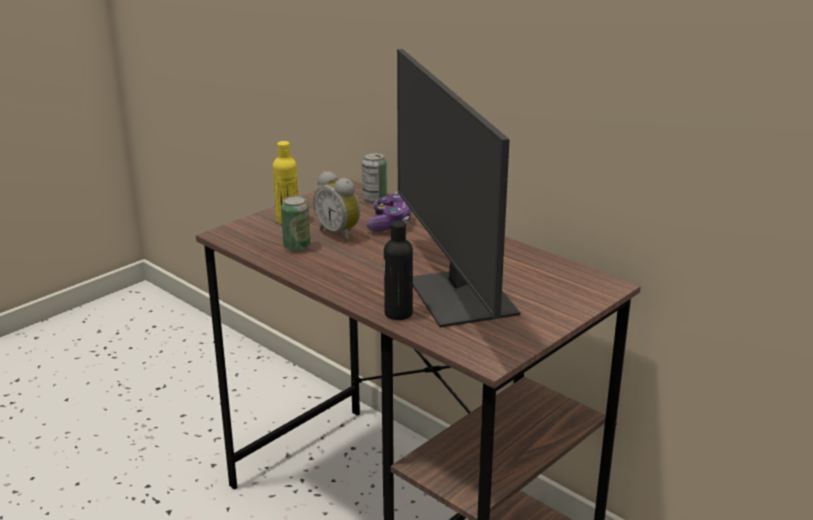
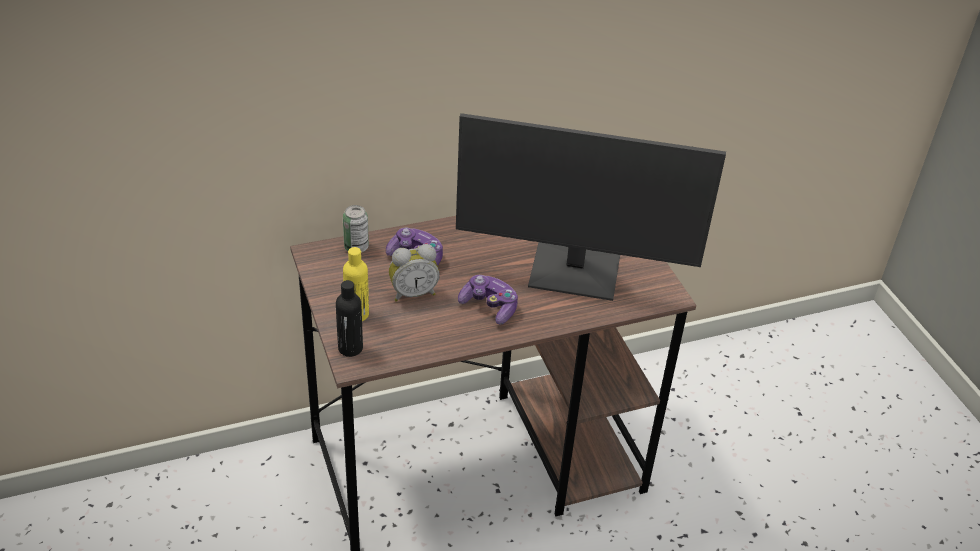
camera: 65 degrees left, 15 degrees up
(297, 247) = (419, 327): can -> none
(358, 269) = (489, 306): none -> game controller
(398, 313) = (578, 312): black bottle -> black bottle (350, 348)

